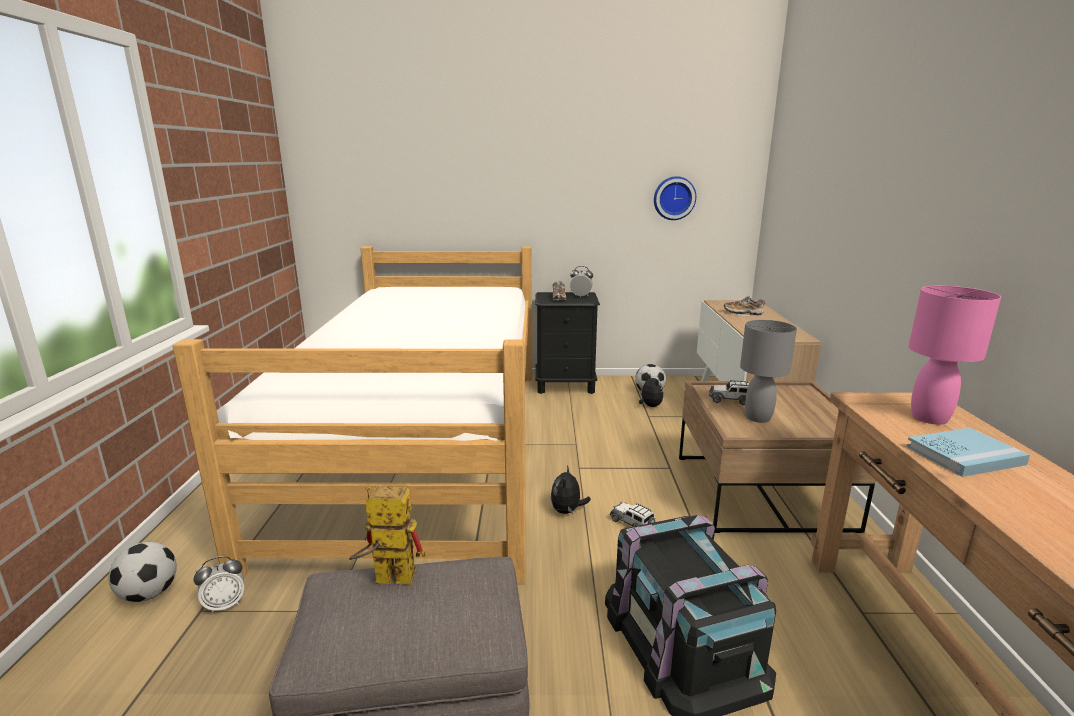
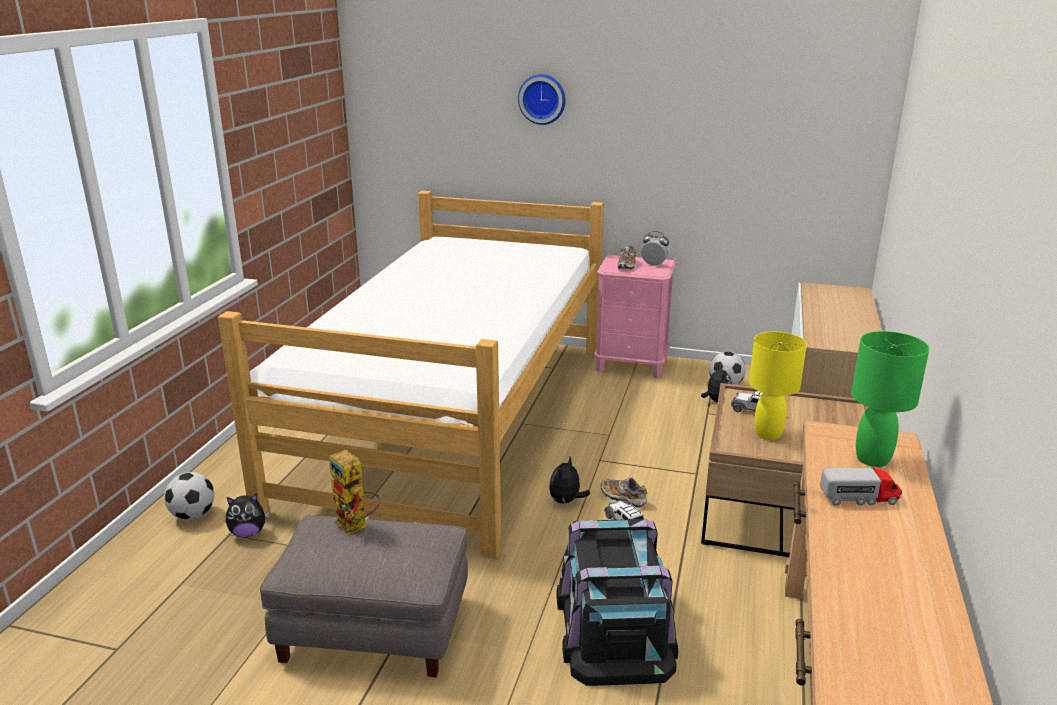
camera: 15 degrees right, 5 degrees up
(225, 605) = (248, 533): alarm clock -> plush toy
(386, 578) = (357, 526): toy robot -> toy robot turned 150 degrees counterclockwise
(565, 385) = (632, 365): black nightstand -> pink nightstand
(674, 198) = (776, 156): wall clock -> wall clock (542, 99)
(743, 313) = (832, 306): shoe -> shoe (623, 498)
(758, 417) = (768, 434): grey table lamp -> yellow table lamp
(929, 418) = (872, 459): pink table lamp -> green table lamp
(964, 455) = (859, 498): blue book -> toy truck

